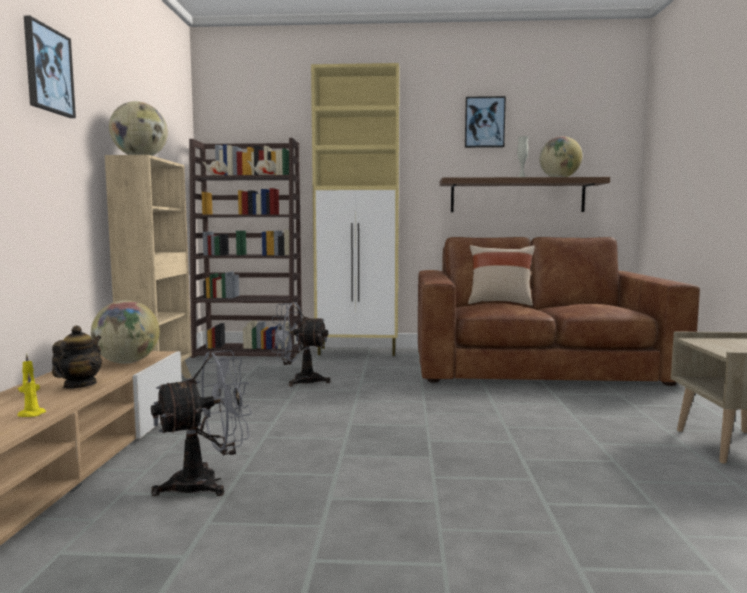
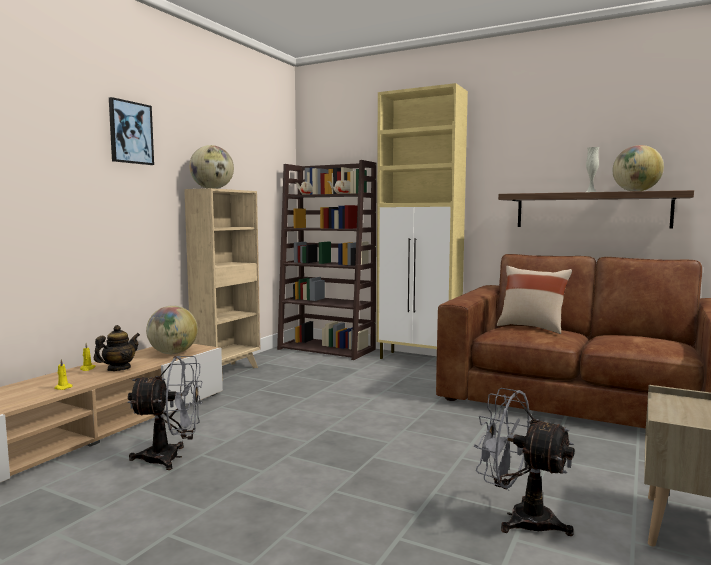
camera: 25 degrees right, 0 degrees up
(299, 381) = (335, 382): grey fan -> grey fan (520, 518)
(484, 122) = (556, 133): picture -> none

